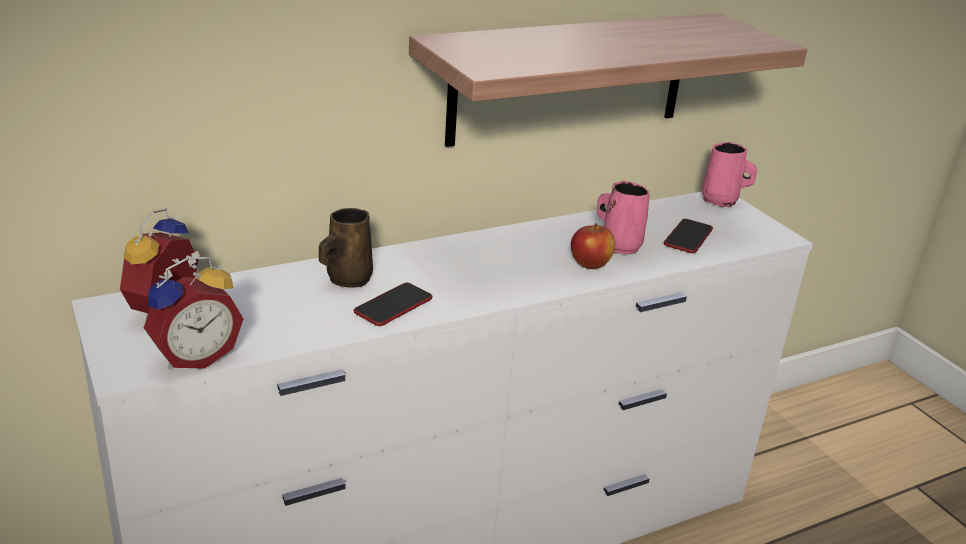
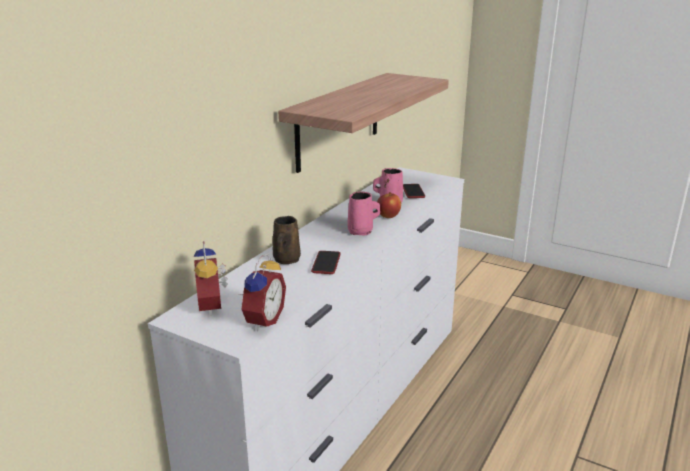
camera: 30 degrees left, 5 degrees down
(721, 201) = (406, 172): pink mug -> pink mug (362, 231)

